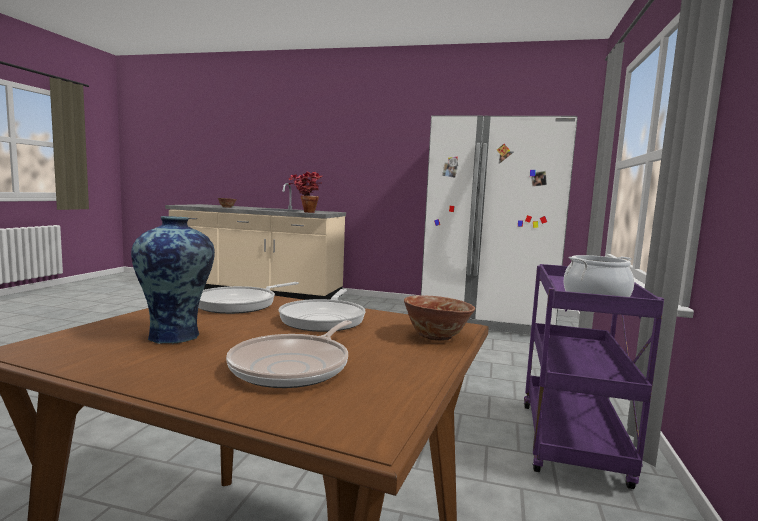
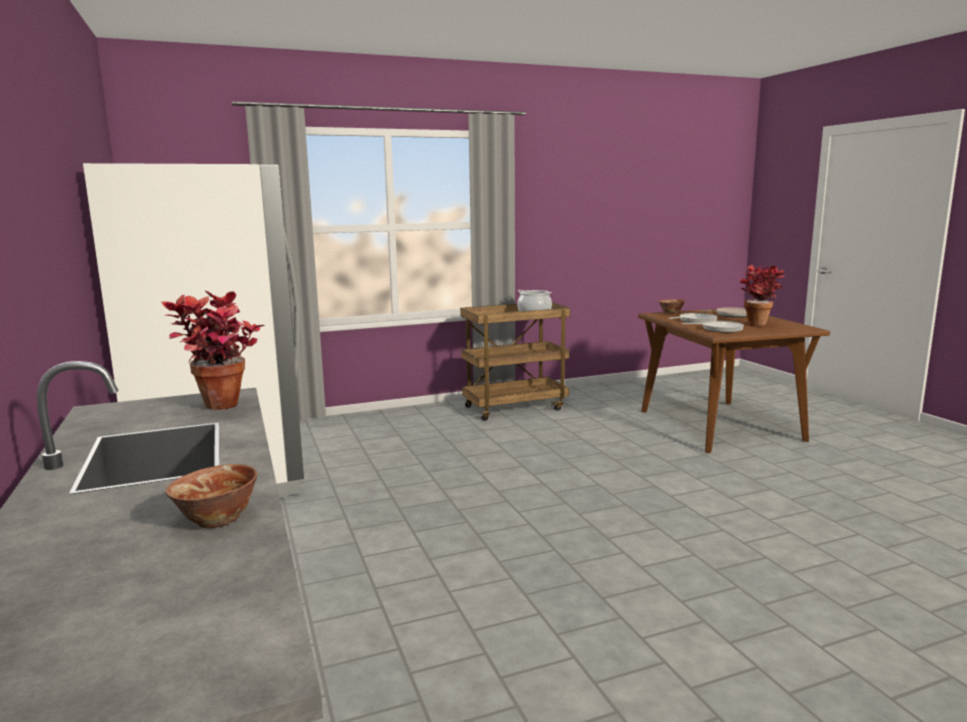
camera: 125 degrees left, 5 degrees up
(176, 336) = (759, 324): vase -> potted plant
(573, 445) = (515, 408): purple cart -> brown cart

